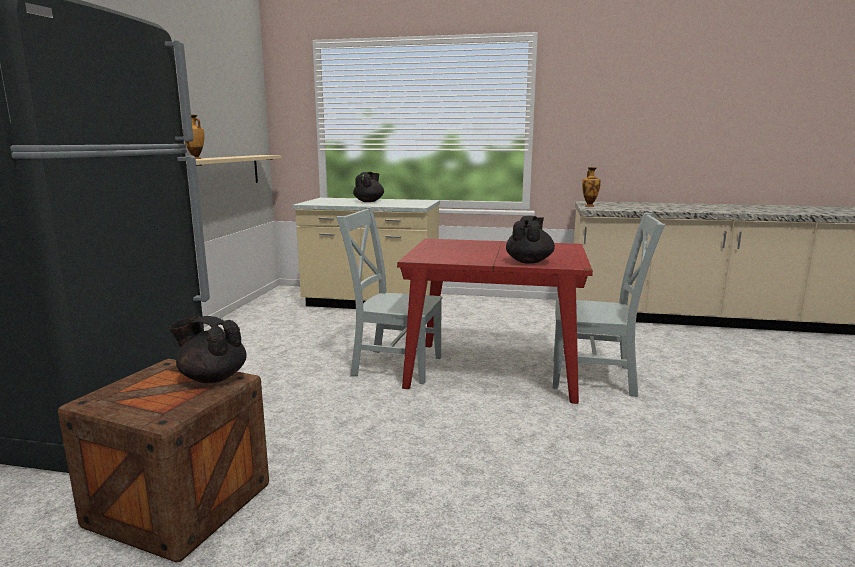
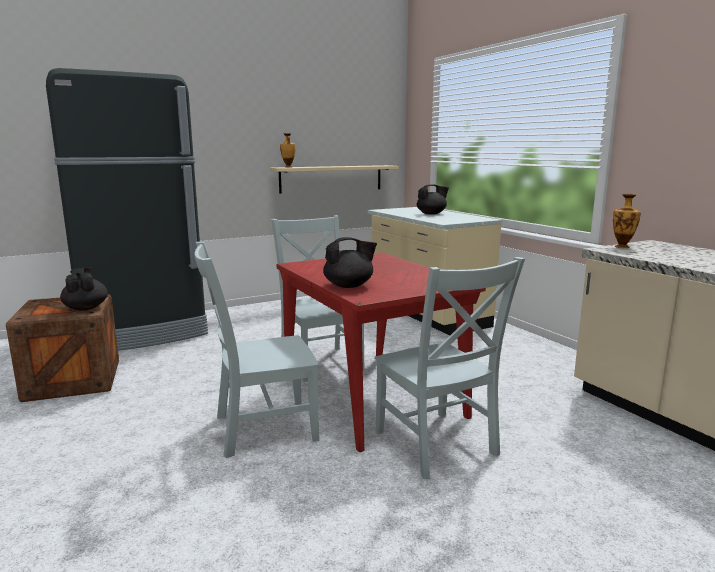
camera: 50 degrees right, 0 degrees up
(490, 427) = (260, 428): none -> grey chair

